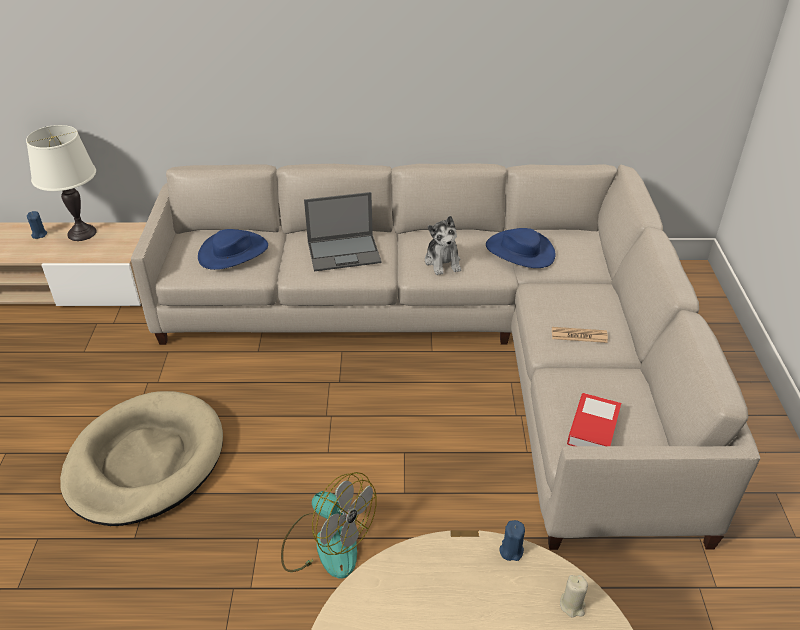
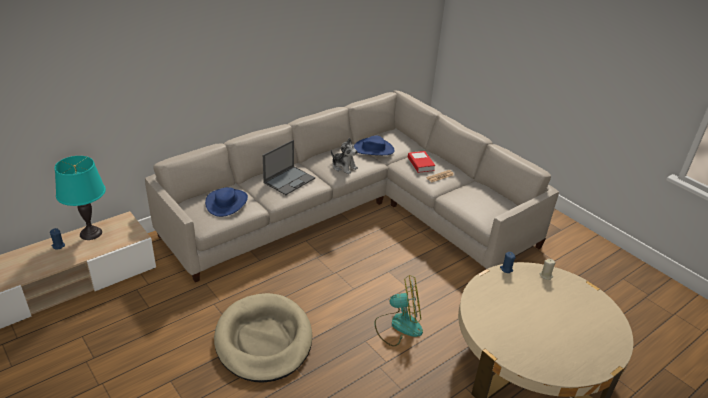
camera: 40 degrees left, 5 degrees down
(82, 233) = (91, 233): white table lamp -> turquoise table lamp
(593, 428) = (486, 210): book -> book (420, 164)

